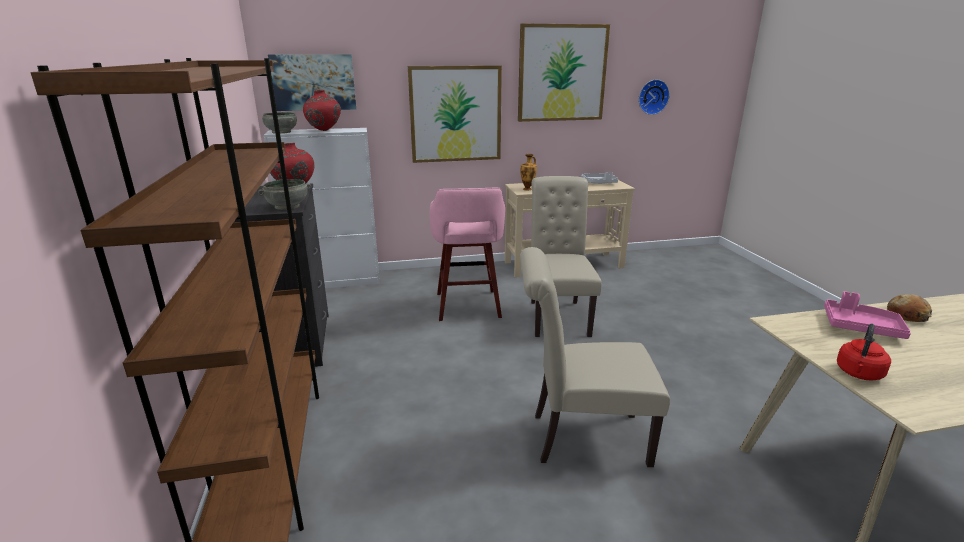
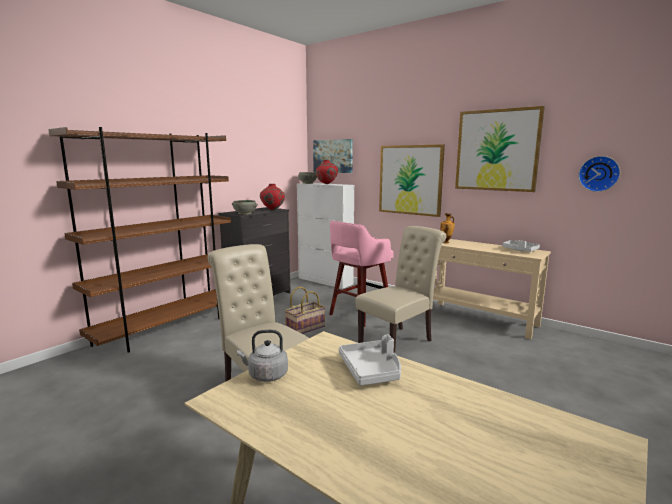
camera: 50 degrees right, 10 degrees down
(451, 348) = (305, 328): none -> basket
(858, 374) = (266, 375): red kettle -> grey kettle
(861, 327) = (371, 370): pink tray -> grey tray
(907, 315) = (446, 390): bread -> none

